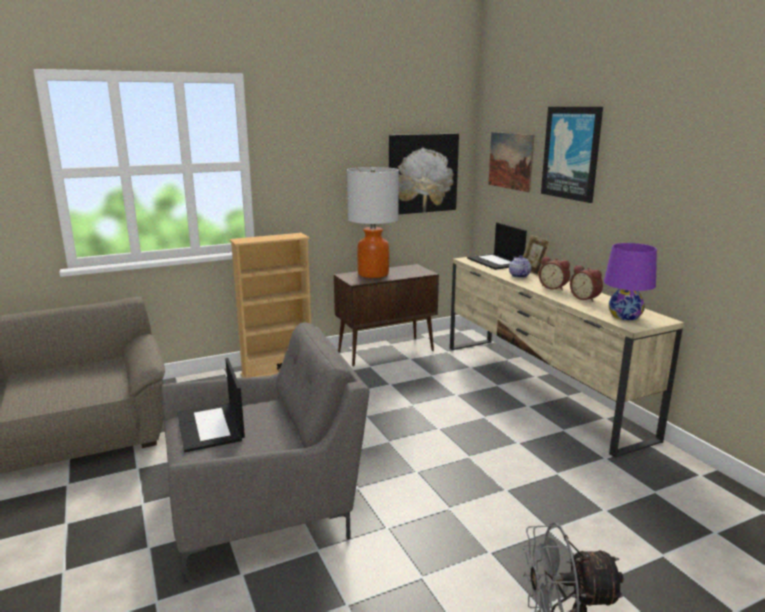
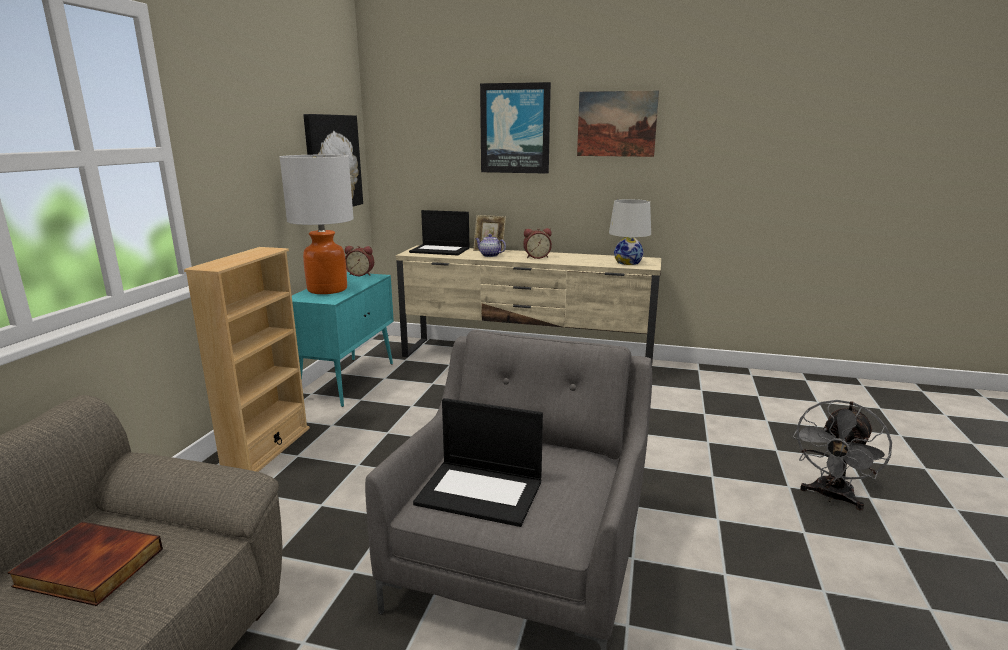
camera: 50 degrees left, 0 degrees up
(82, 377) = (87, 568): none -> book
(386, 351) = (349, 380): brown cabinet -> turquoise cabinet
(510, 161) = (427, 143): picture -> picture (616, 124)
(585, 298) = (576, 258): alarm clock -> alarm clock (361, 274)
(625, 316) = (628, 262): purple table lamp -> white table lamp

